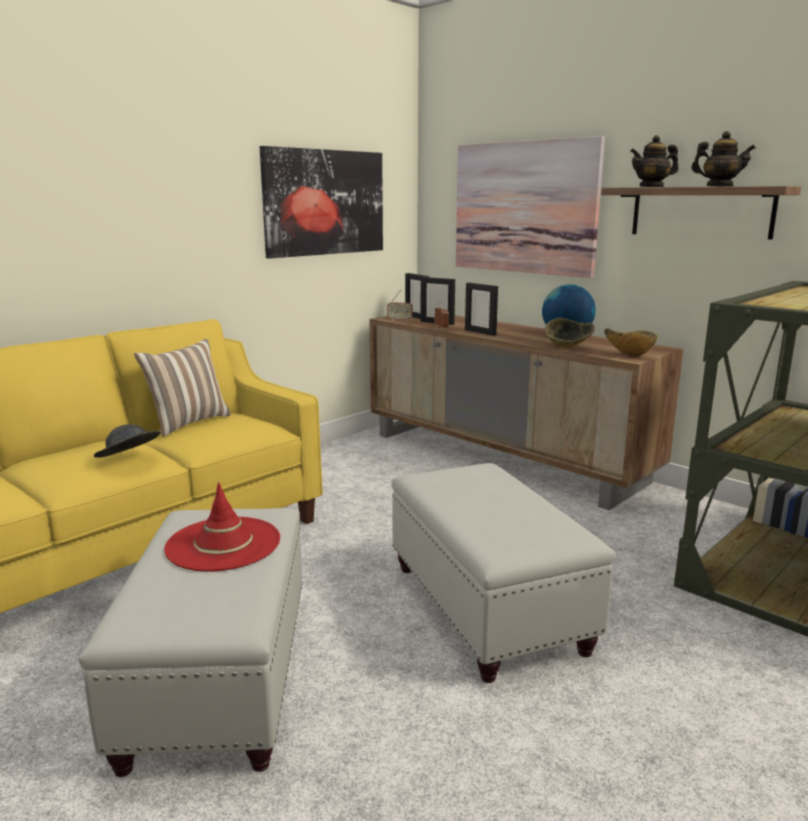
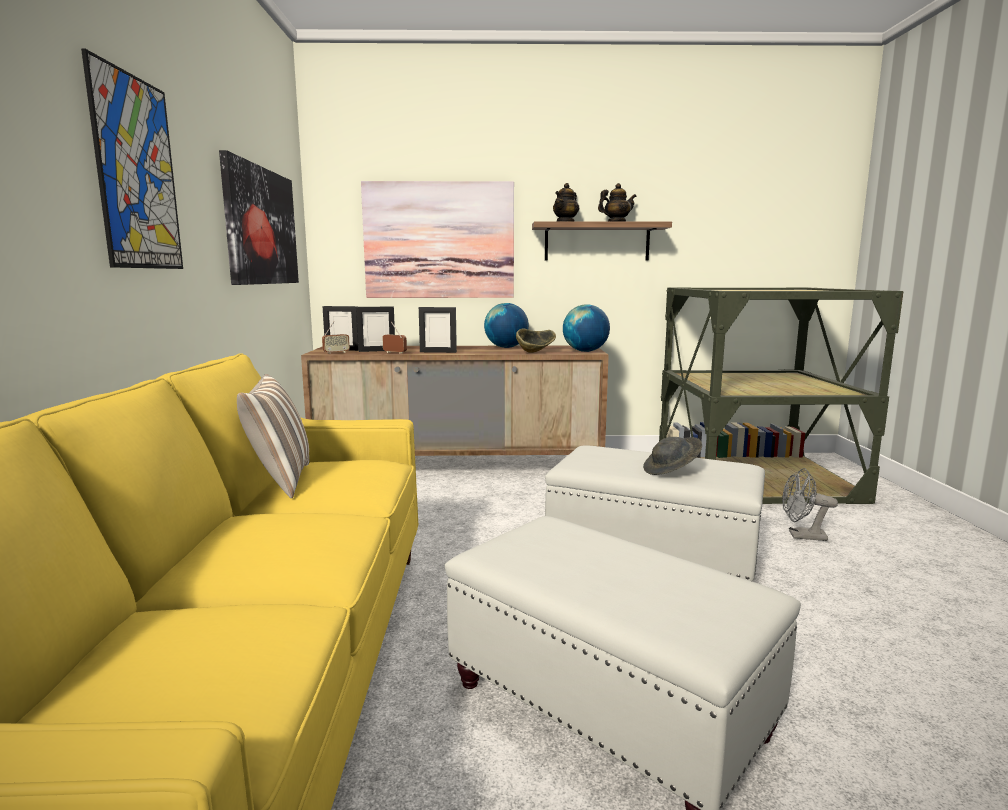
camera: 45 degrees left, 5 degrees down
(129, 460) = (336, 523): grey hat -> grey hat (671, 470)
(143, 184) = (137, 173): none -> picture
(223, 544) = (583, 556): red hat -> none
(629, 355) = (585, 351): bowl -> globe
(717, 672) = (801, 536): none -> grey fan

